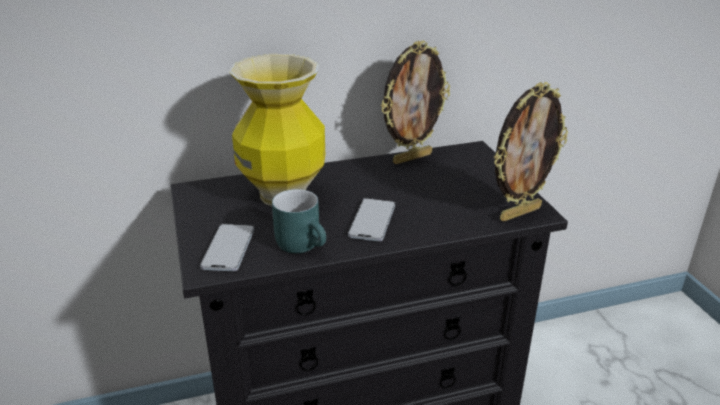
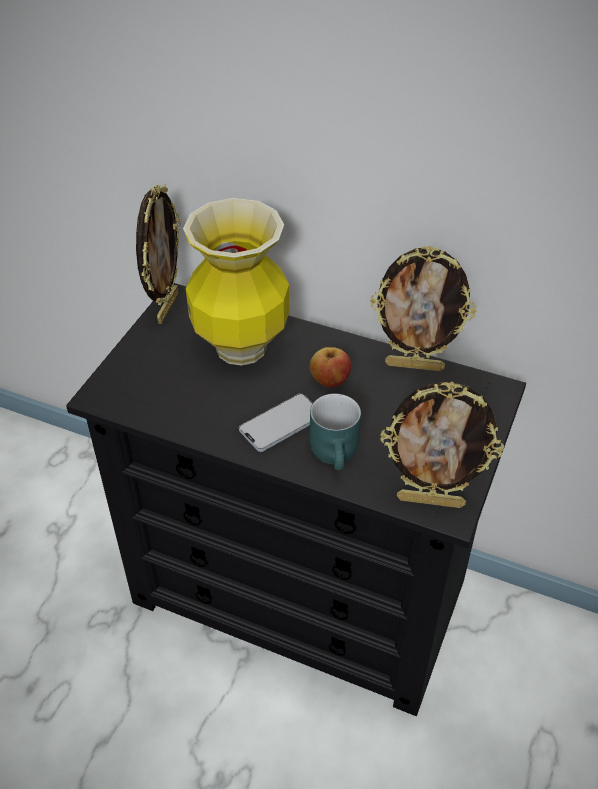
camera: 40 degrees right, 15 degrees up
(190, 198) = (166, 307): none -> picture frame
(228, 248) = (136, 383): phone -> none
(304, 244) = (196, 415): turquoise mug -> turquoise mug (338, 454)
(370, 186) = (330, 380): none -> apple

